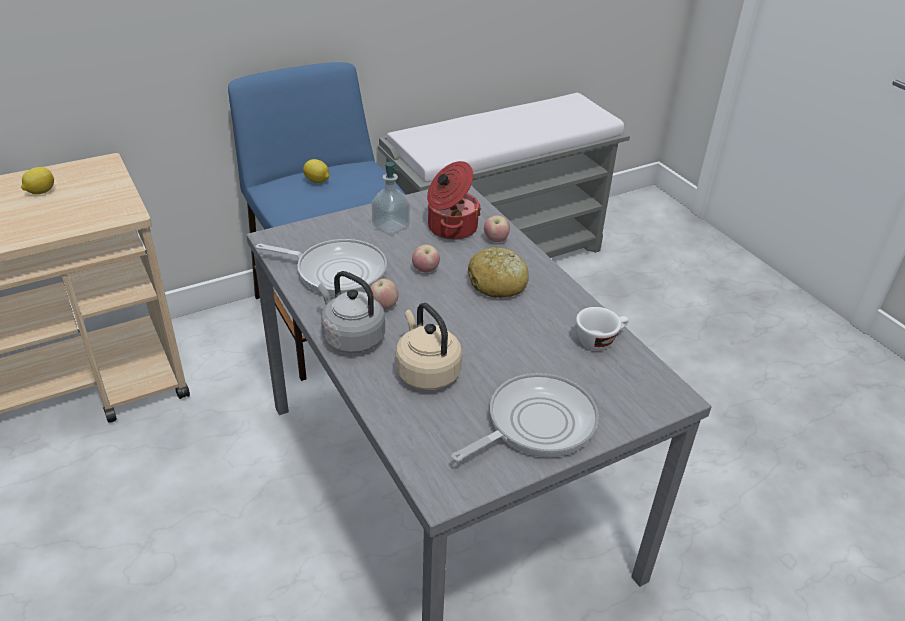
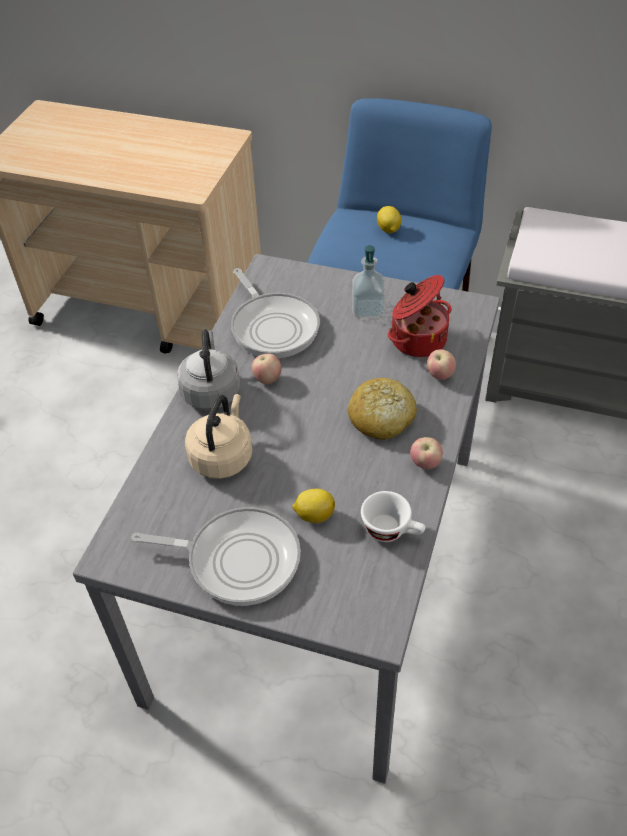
camera: 50 degrees right, 10 degrees up
(40, 192) = (164, 144): lemon -> lemon (314, 515)
(425, 270) = (340, 367): apple -> apple (425, 463)

